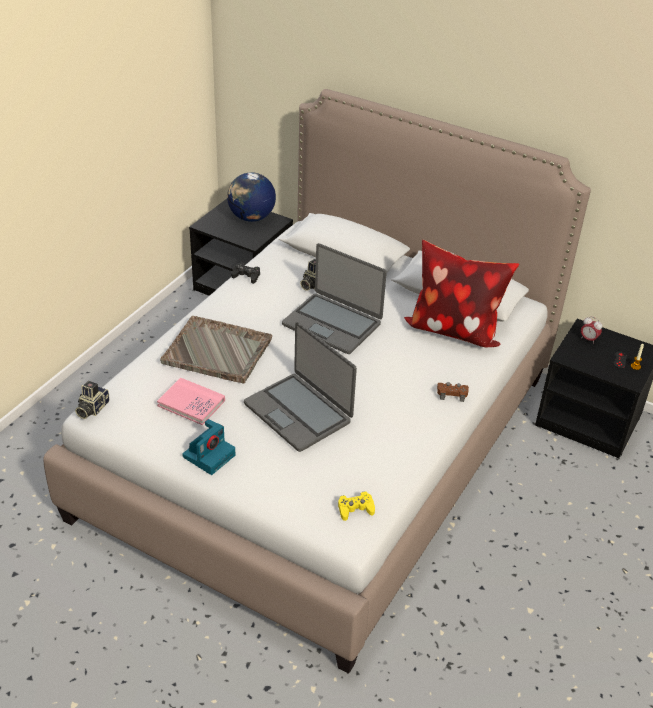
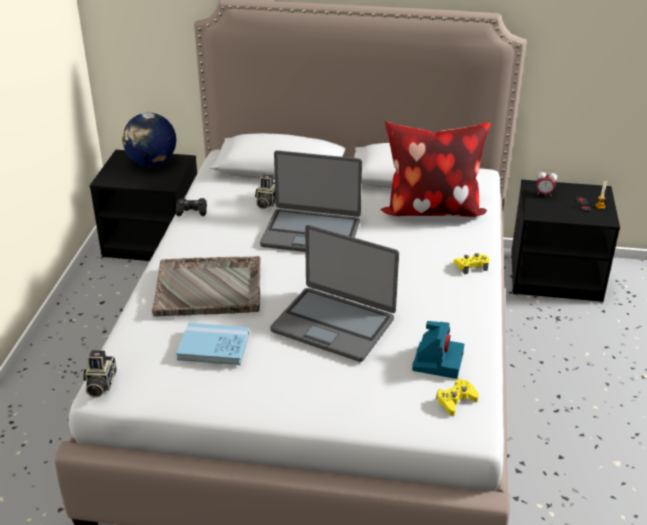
camera: 20 degrees left, 5 degrees down
(191, 403) = (213, 346): pink book -> blue book
(209, 455) = (266, 393): camera -> camera (437, 360)
(452, 394) = (471, 266): brown game controller -> yellow game controller

